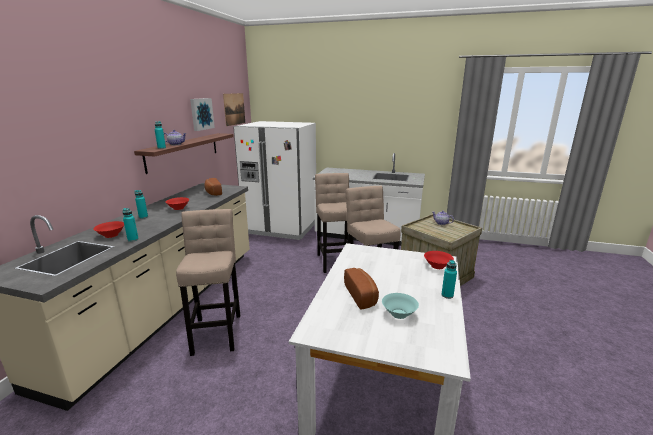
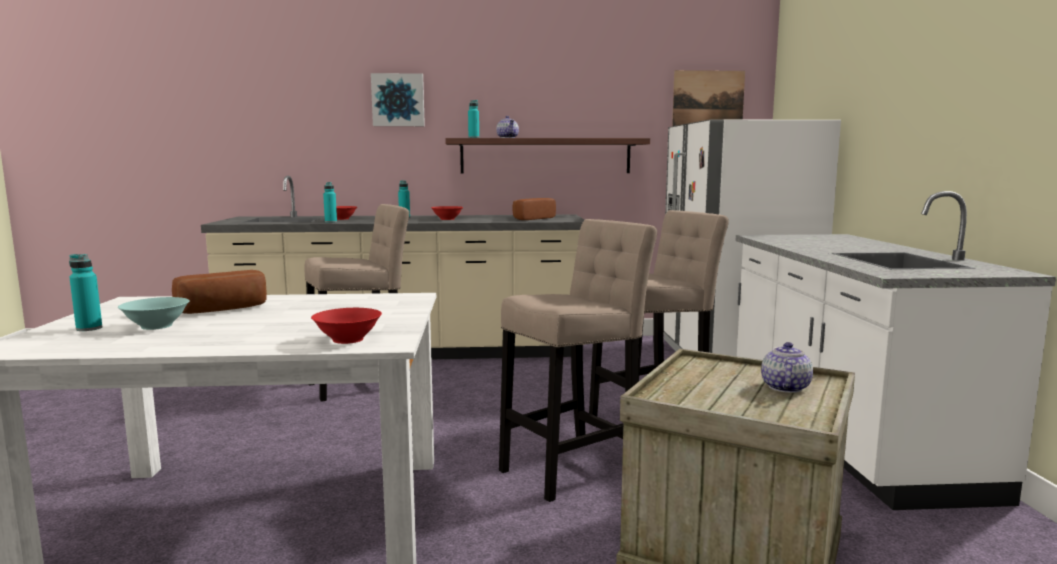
camera: 70 degrees right, 10 degrees down
(201, 114) = (602, 102): picture -> picture (398, 100)
(447, 295) = (211, 347): turquoise bottle -> turquoise bottle (89, 328)

